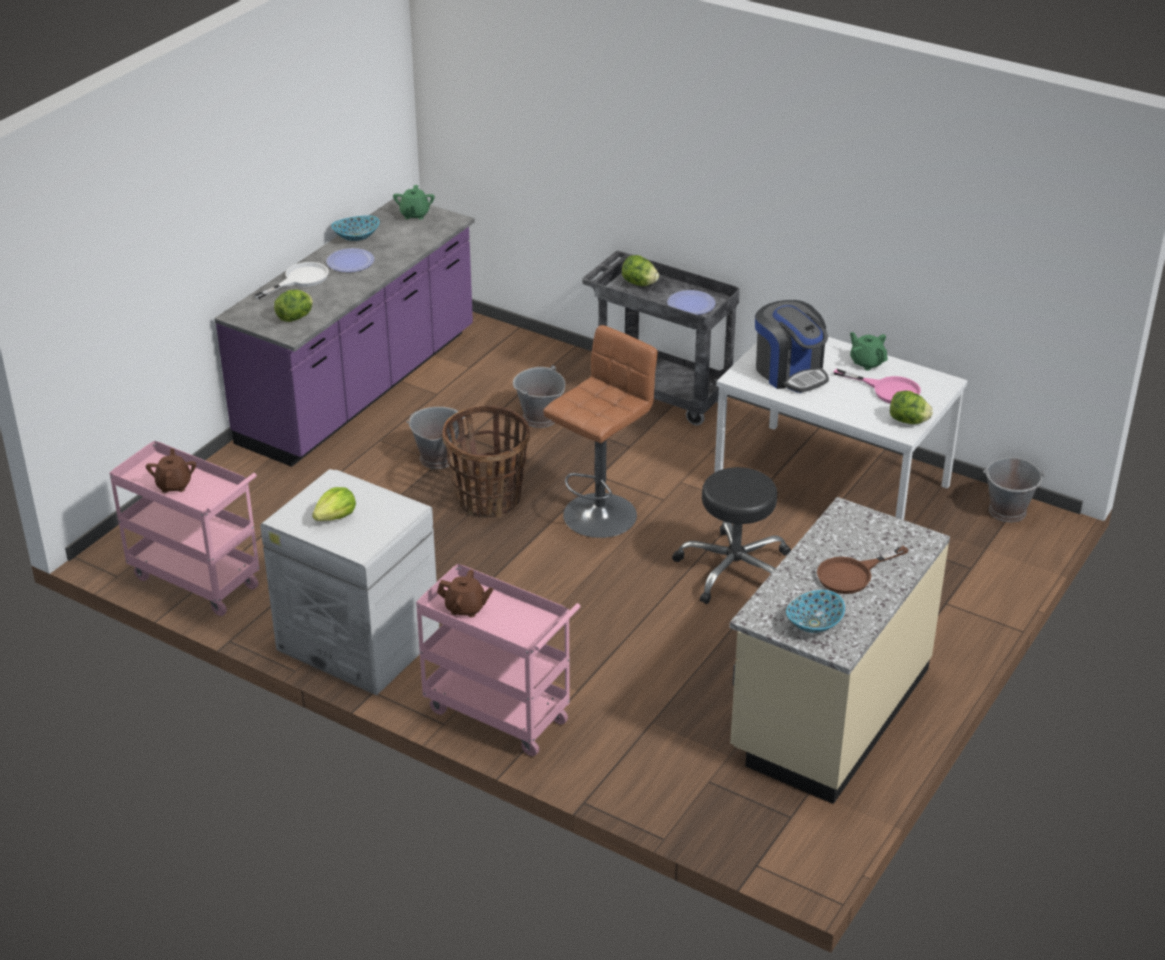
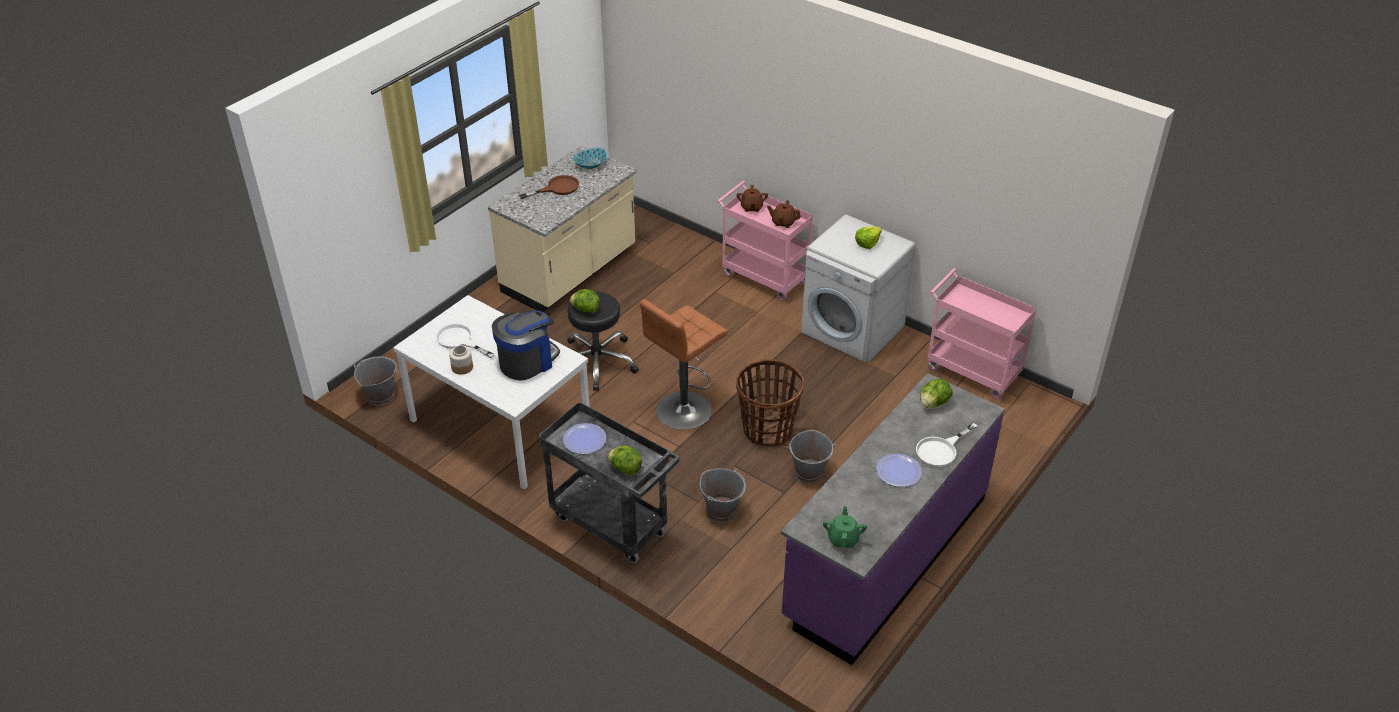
camera: 175 degrees left, 5 degrees up
(174, 485) = (989, 311): brown teapot -> brown teapot (751, 208)
(356, 237) = (898, 506): bowl -> none
(790, 372) = (527, 361): coffee machine -> coffee machine turned 75 degrees clockwise
(867, 362) = (462, 367): green teapot -> jar
(888, 390) = (459, 340): pink frying pan -> white frying pan
(908, 421) = (459, 313): lettuce -> lettuce (585, 309)

